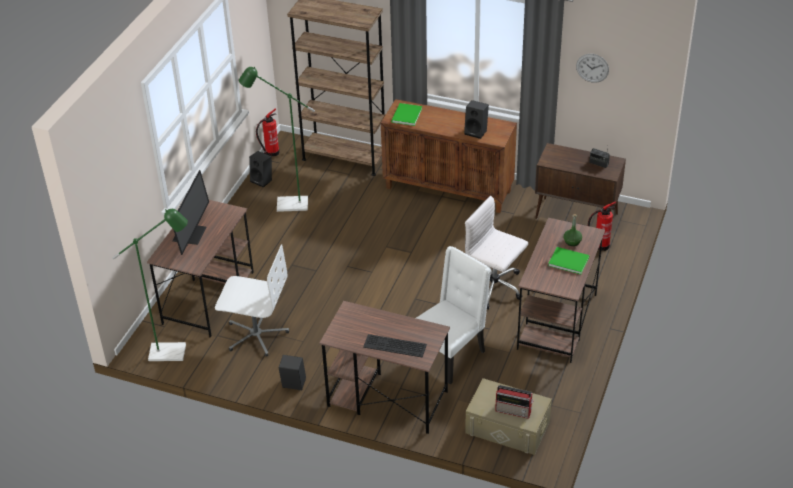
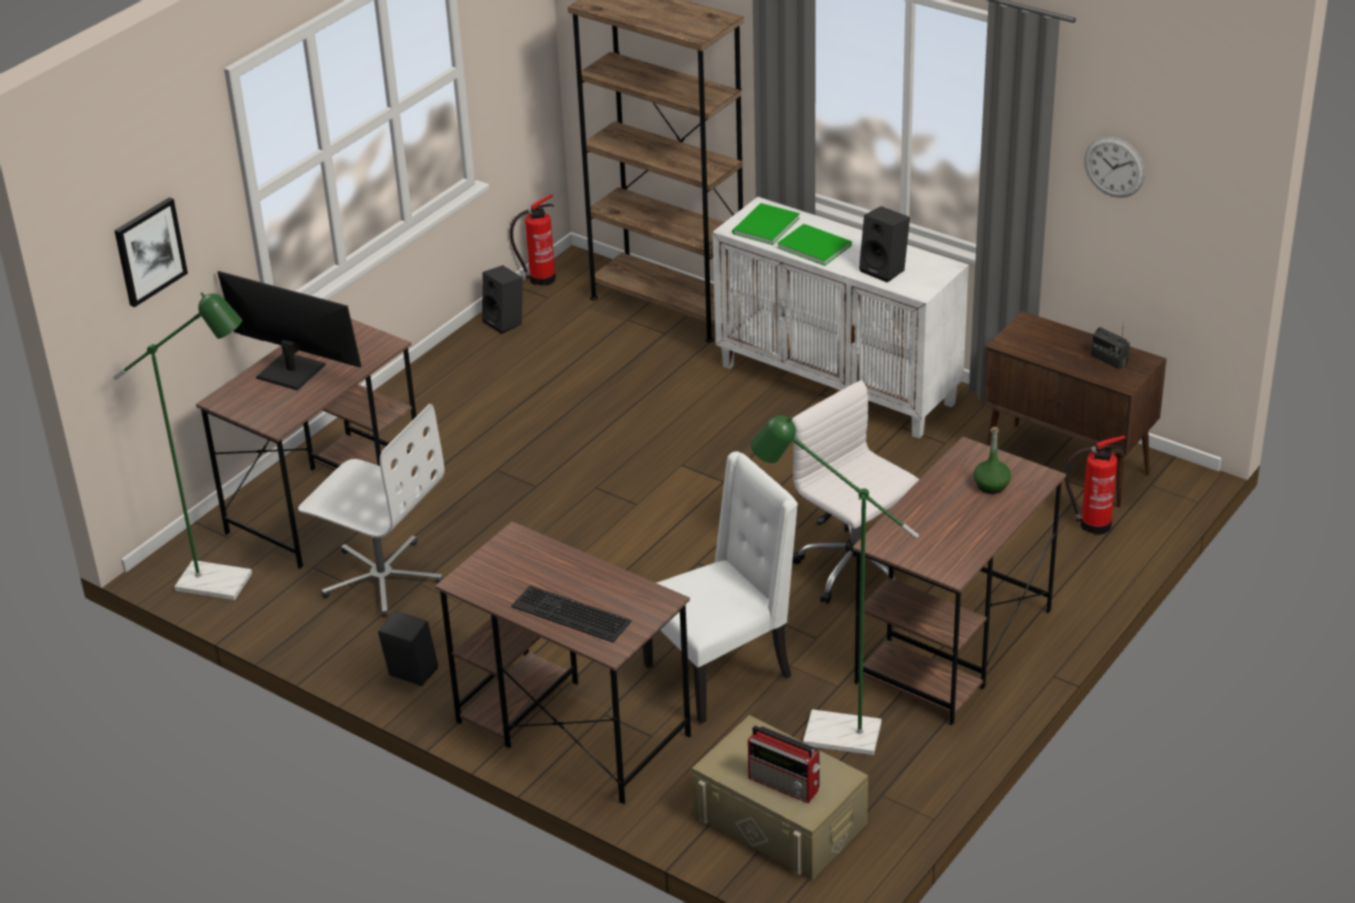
camera: 15 degrees right, 5 degrees down
(117, 187) = (149, 251): none -> picture
(190, 234) = (292, 370): monitor -> monitor turned 90 degrees counterclockwise
(286, 205) = (529, 368): green floor lamp -> green floor lamp (827, 732)
(449, 189) = (839, 384): brown cabinet -> white cabinet
(568, 260) = (968, 517): green book -> green book (813, 245)

